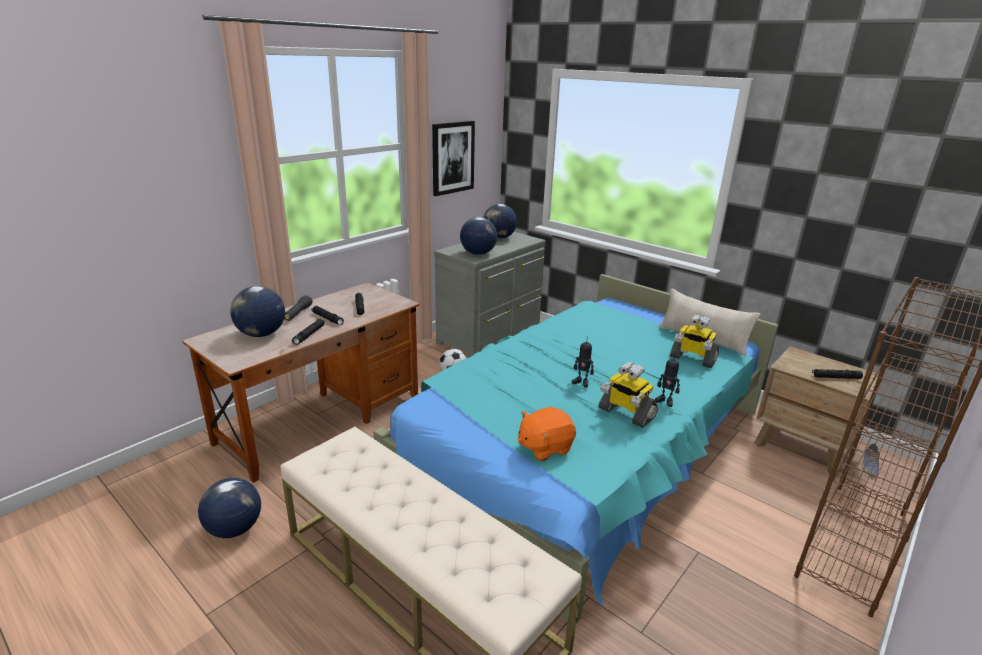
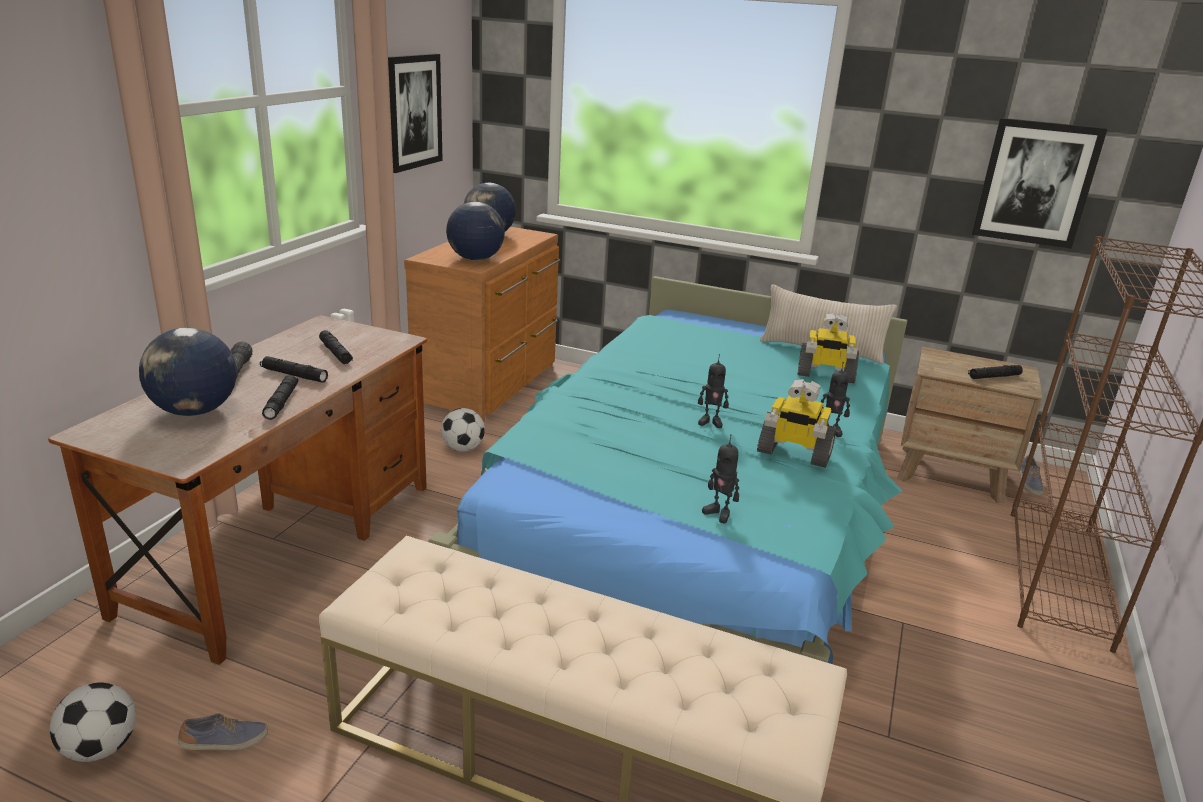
camera: 20 degrees left, 0 degrees up
(176, 516) = (101, 748): none -> football
(234, 528) = (225, 743): globe -> shoe
(492, 335) = (491, 385): grey dresser -> brown dresser
(544, 447) = (719, 513): orange plush toy -> toy robot
(893, 228) = (1036, 183): none -> picture

